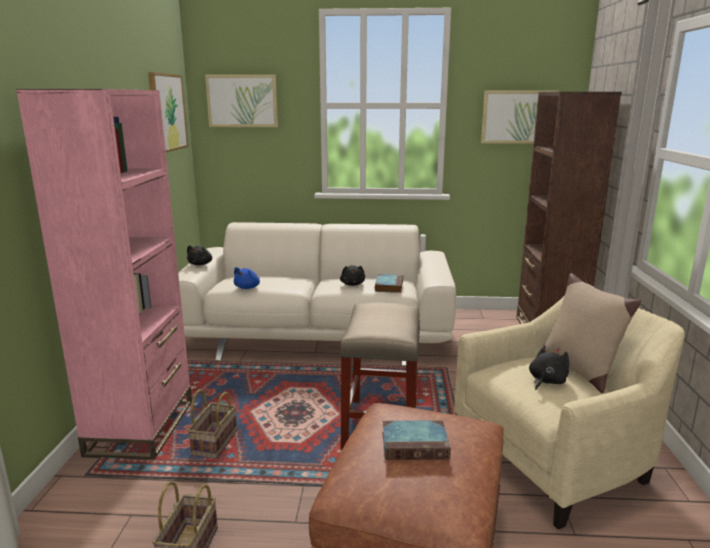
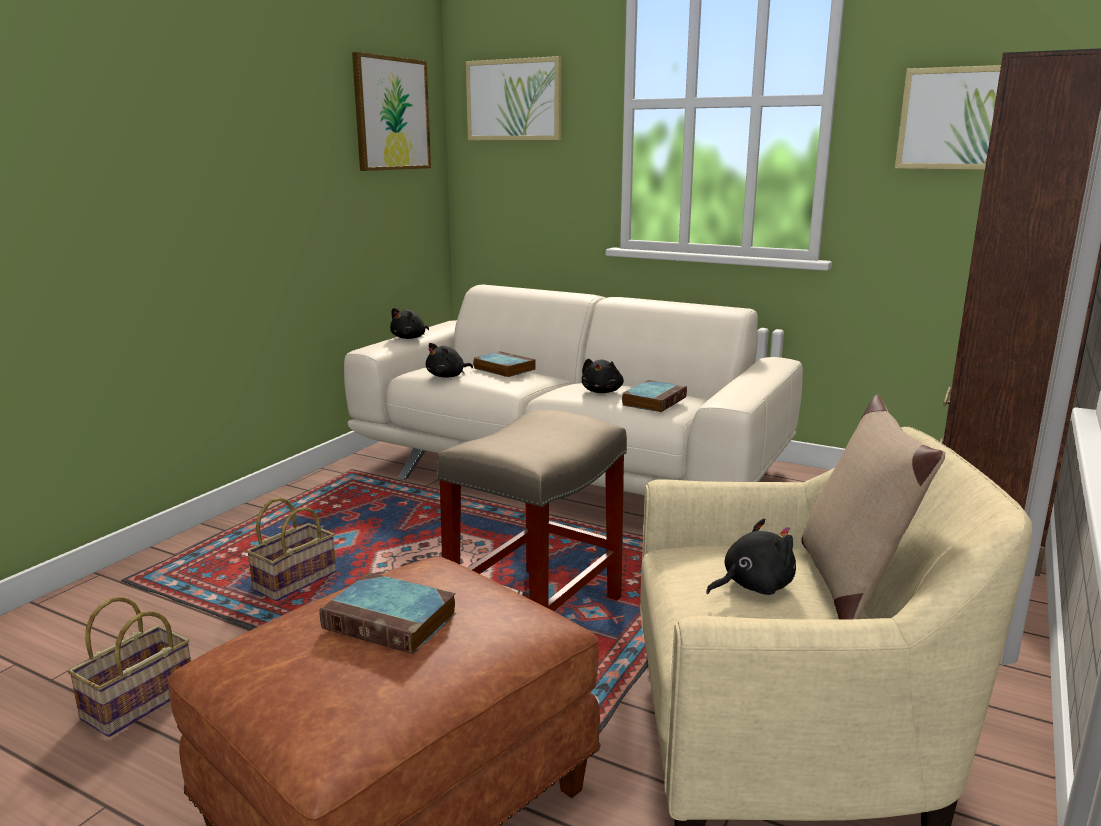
camera: 25 degrees right, 0 degrees up
(141, 427) = (233, 541): pink bookcase -> none
(248, 287) = (448, 376): blue plush toy -> black plush toy
(276, 277) = (502, 369): none -> book

